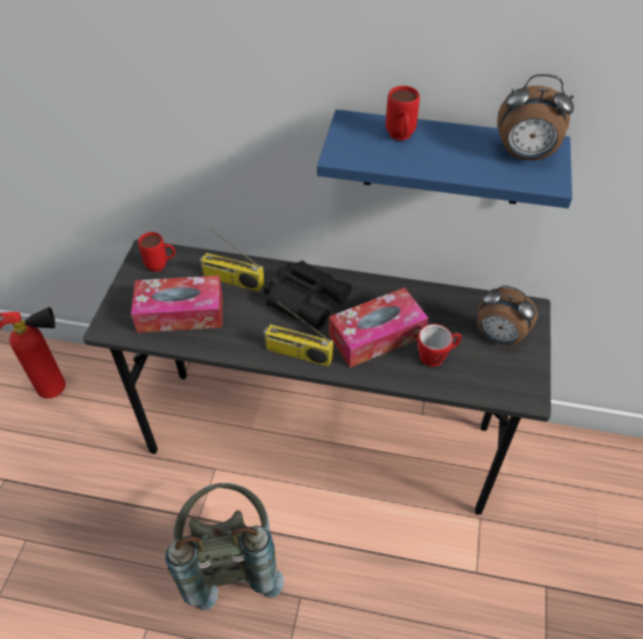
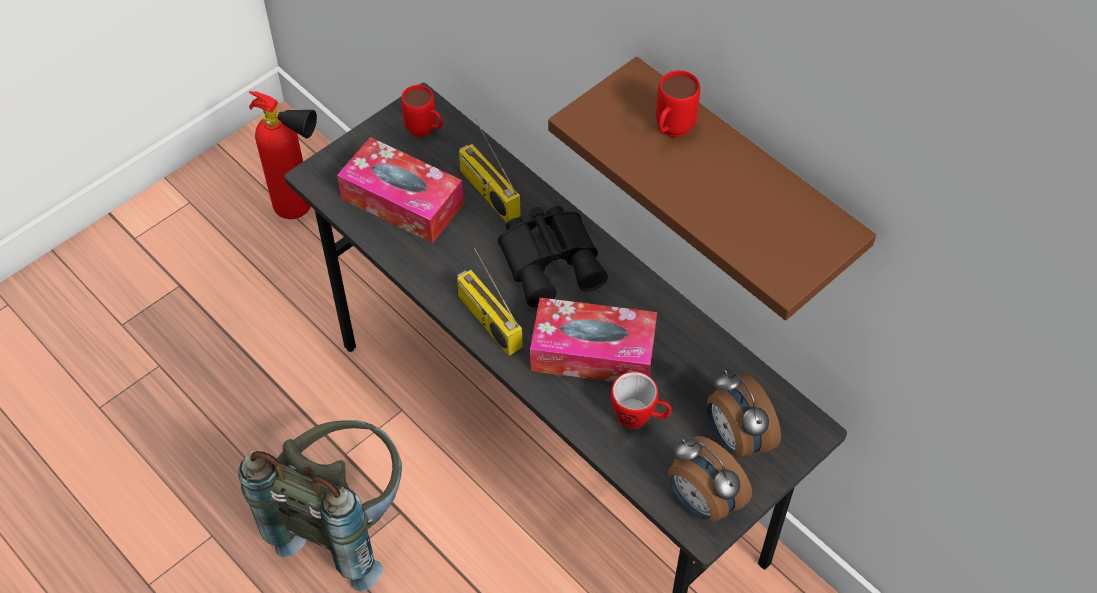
camera: 35 degrees right, 5 degrees up
(444, 159) = (744, 180): blue shelf -> brown shelf
(525, 156) = (790, 230): alarm clock -> alarm clock (702, 502)

